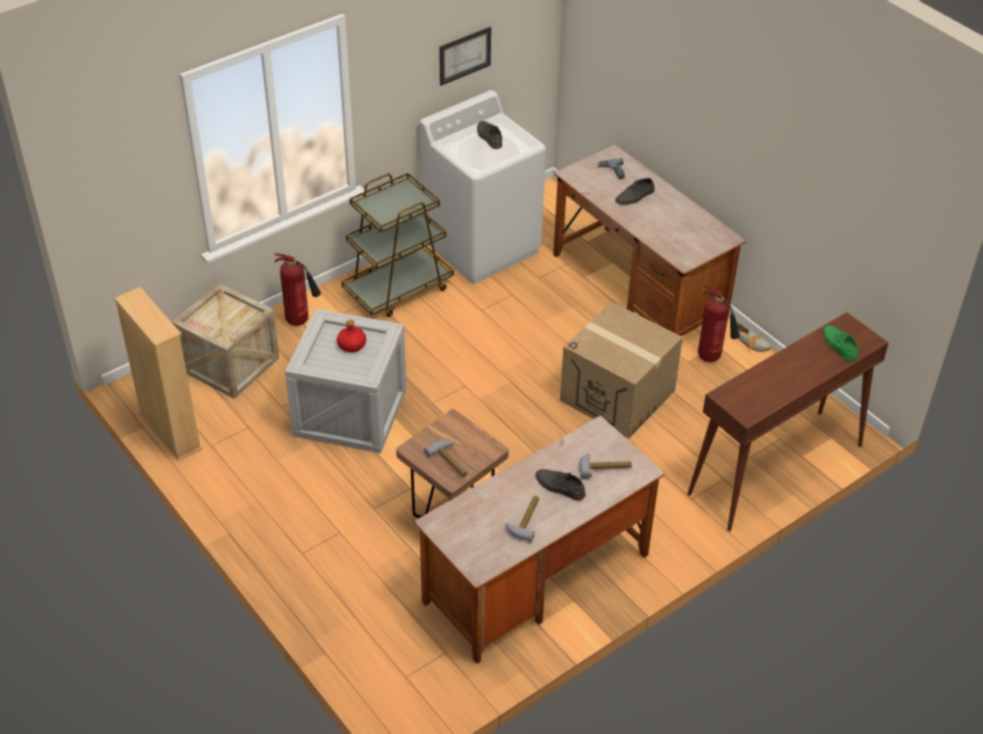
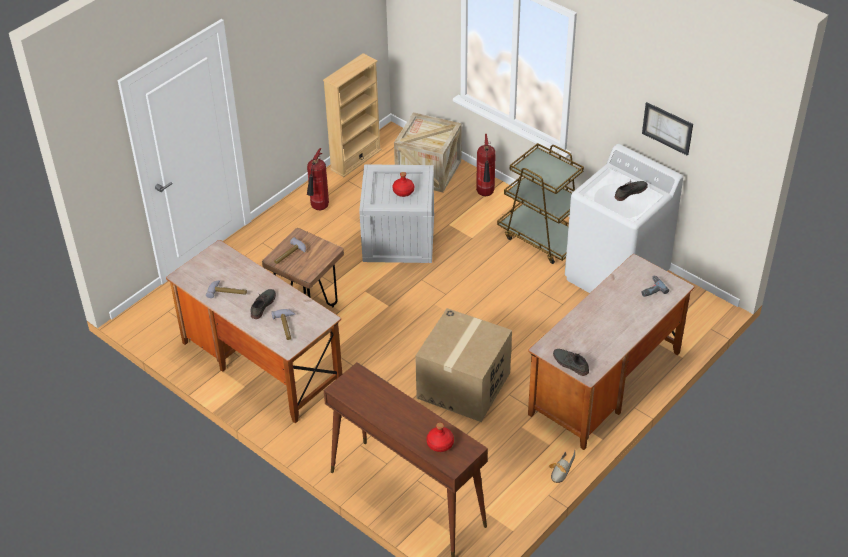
camera: 80 degrees right, 0 degrees up
(635, 196) = (622, 307): grey shoe -> grey shoe (570, 363)
(712, 358) = (531, 443): fire extinguisher -> fire extinguisher (319, 208)
(838, 345) = (439, 444): green shoe -> red bottle

